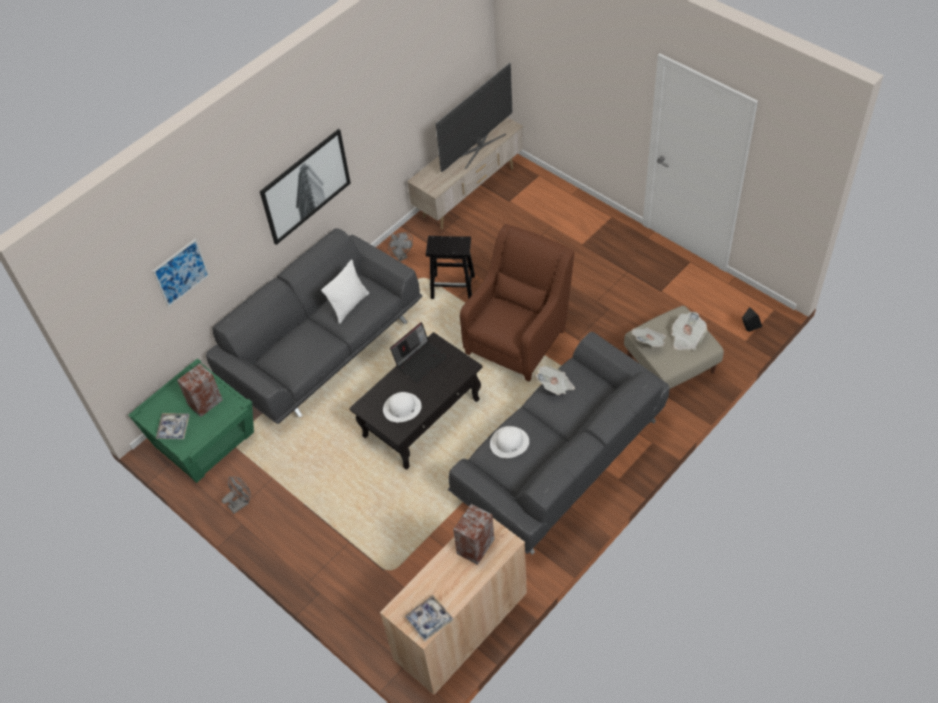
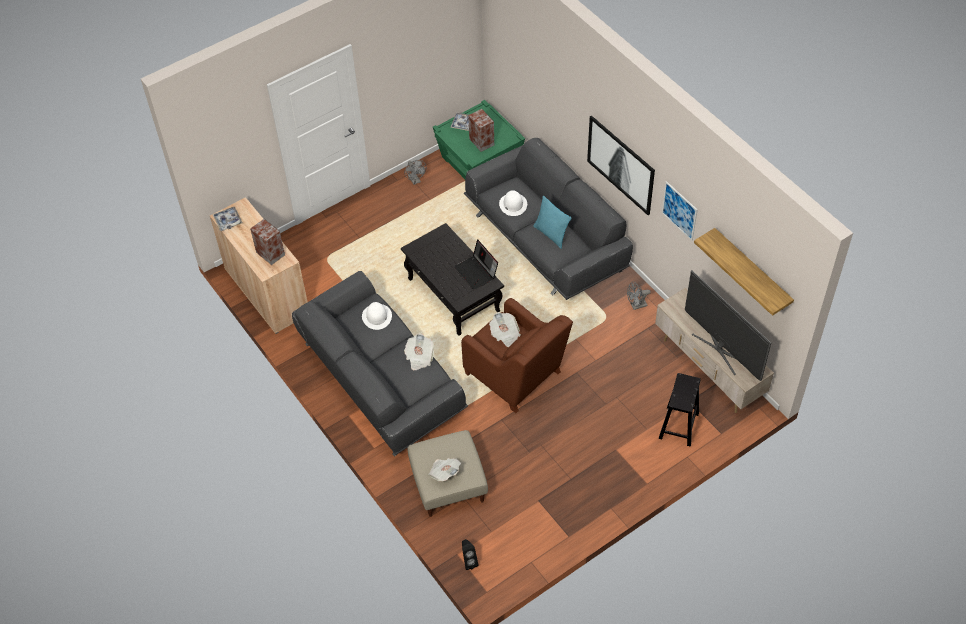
camera: 100 degrees right, 0 degrees up
(181, 272) = (538, 81): picture -> picture (679, 210)
(349, 305) = (551, 234): white pillow -> turquoise pillow
(402, 408) = (434, 254): white hat -> white hat (513, 204)
(448, 60) = (751, 270): none -> shelf
(453, 287) = (589, 338): black stool -> black stool (678, 426)
(649, 342) = (449, 443): newspaper -> newspaper (505, 334)

